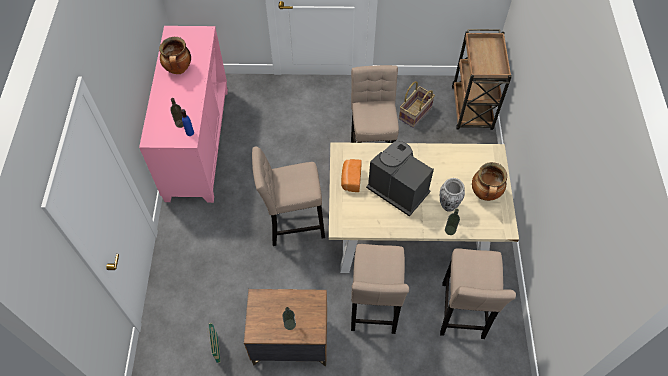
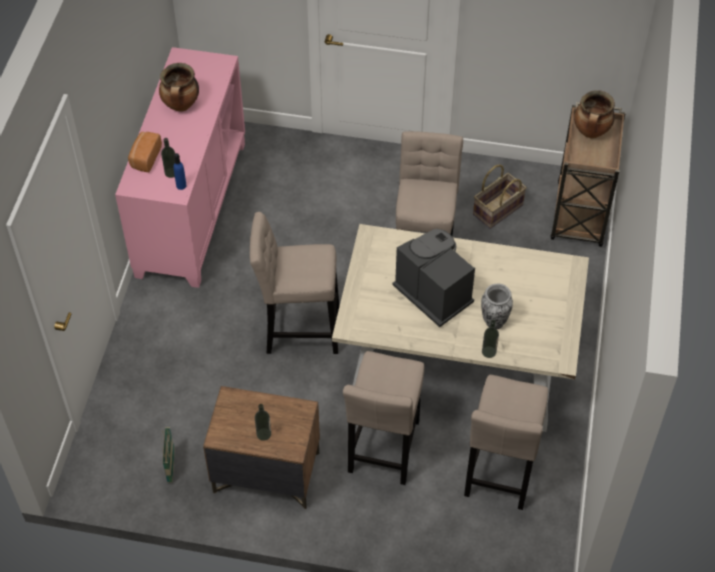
camera: 10 degrees right, 5 degrees down
(350, 179) = (375, 273): bread -> bread (145, 158)
(485, 194) = (546, 315): cooking pot -> cooking pot (591, 132)

